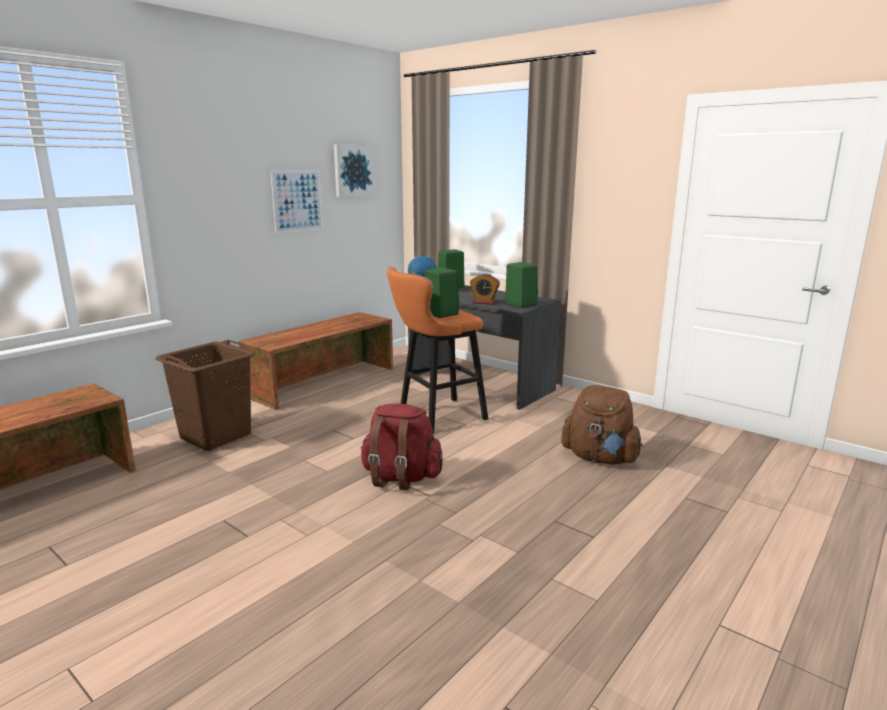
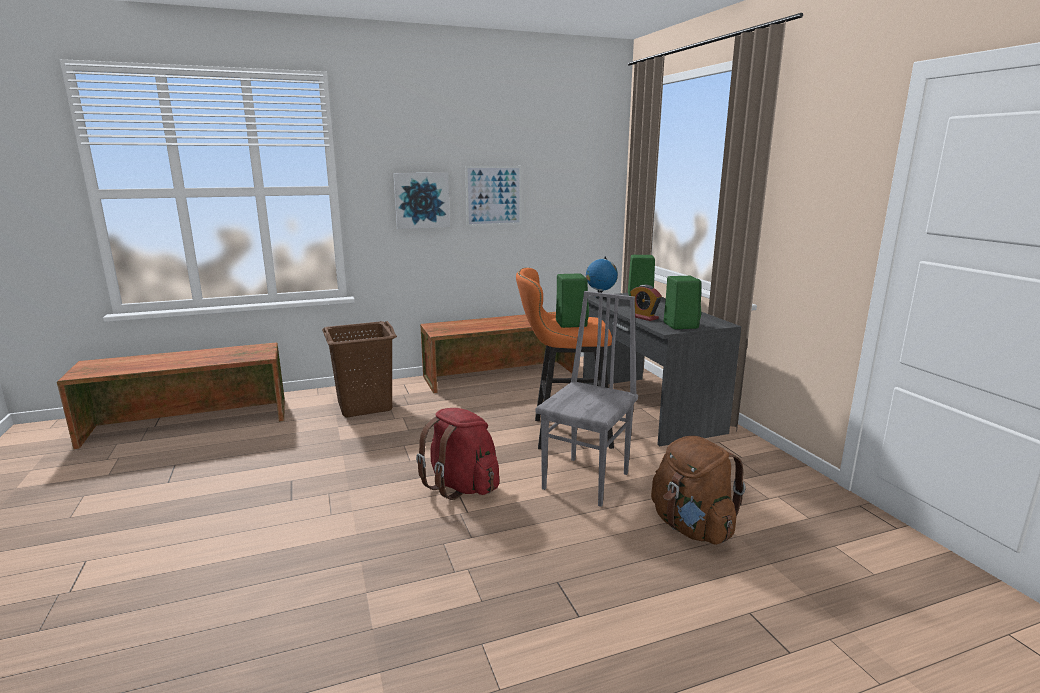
camera: 30 degrees right, 0 degrees up
(353, 170) = (562, 166): picture -> picture (421, 200)
(496, 447) = (587, 481): none -> grey chair

